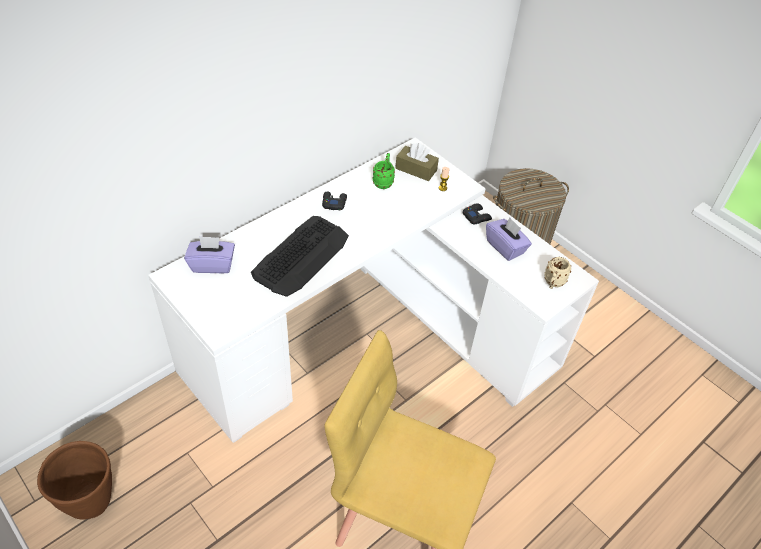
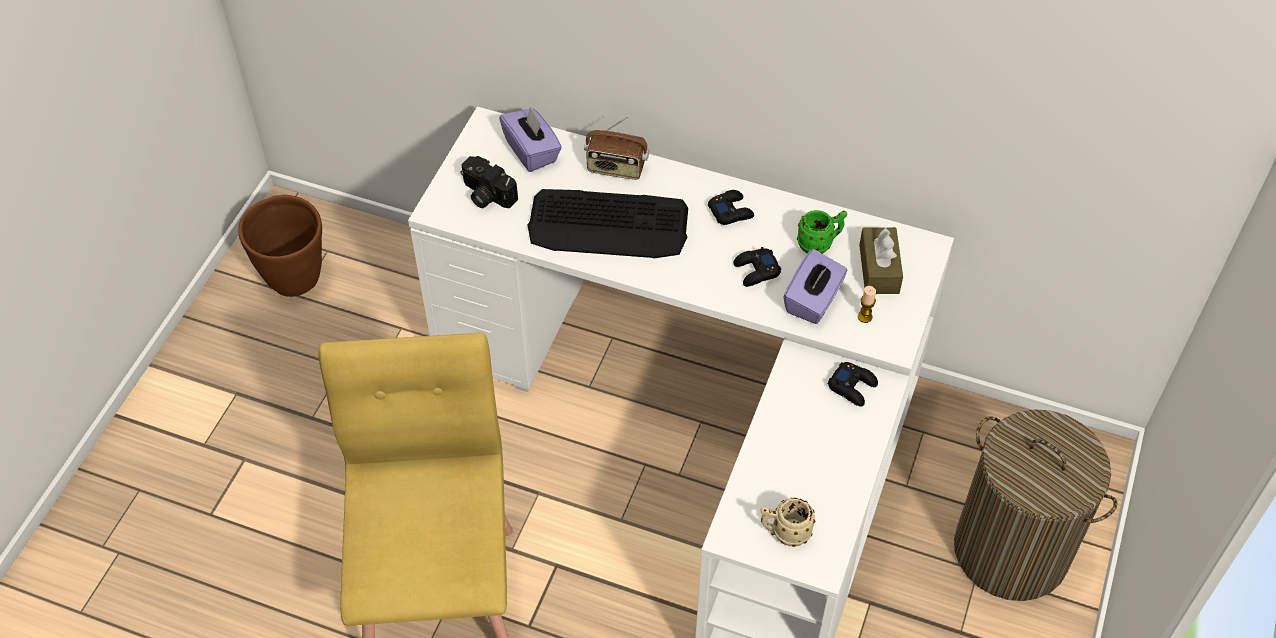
camera: 65 degrees right, 5 degrees up
(228, 302) = (485, 195): none -> camera
(261, 234) = (616, 168): none -> radio
(383, 212) = (756, 271): none -> black game controller
(505, 247) = (815, 446): purple tissue box -> purple tissue box (813, 301)

